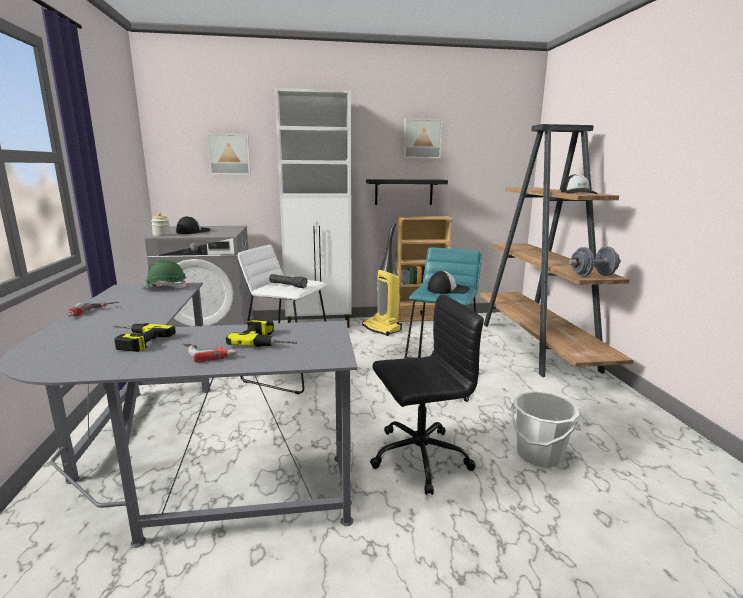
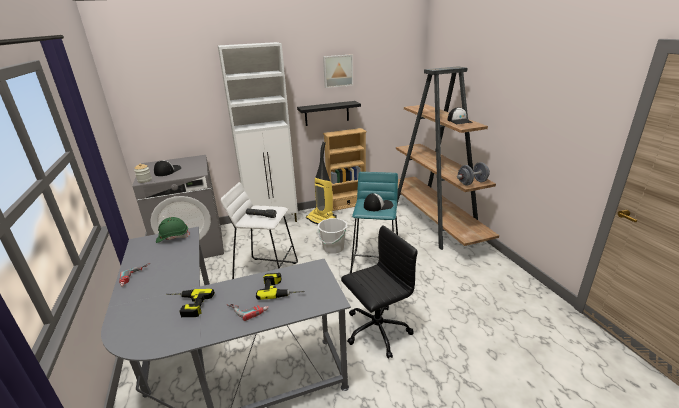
camera: 10 degrees left, 10 degrees up
(229, 154) = (183, 99): picture -> none
(538, 455) = (449, 315): white bucket -> white bucket (333, 248)

